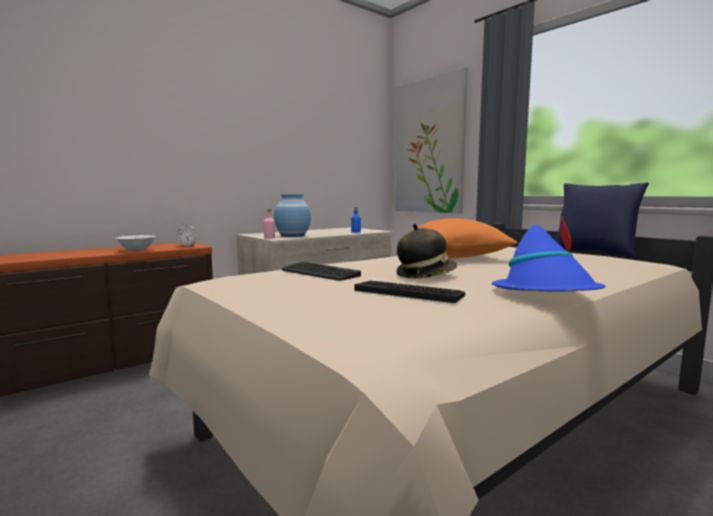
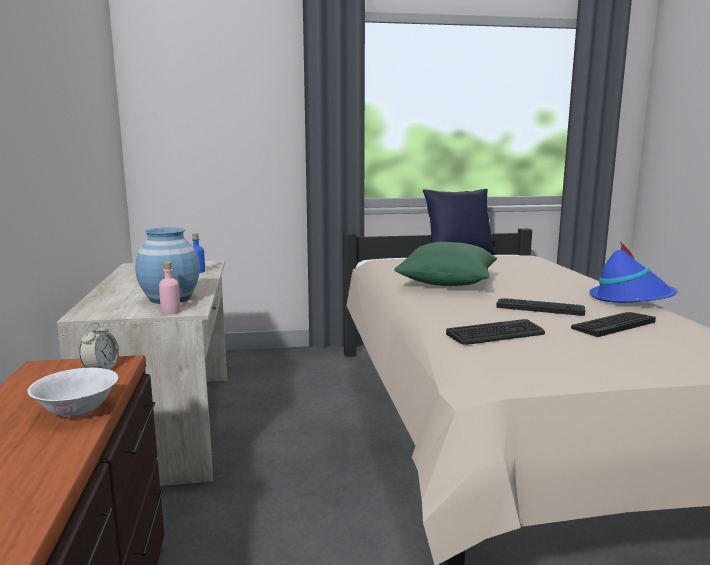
camera: 60 degrees left, 5 degrees up
(425, 275) = (540, 307): hat -> keyboard
(429, 146) = (208, 132): picture -> none
(455, 257) = (447, 282): orange pillow -> green pillow

